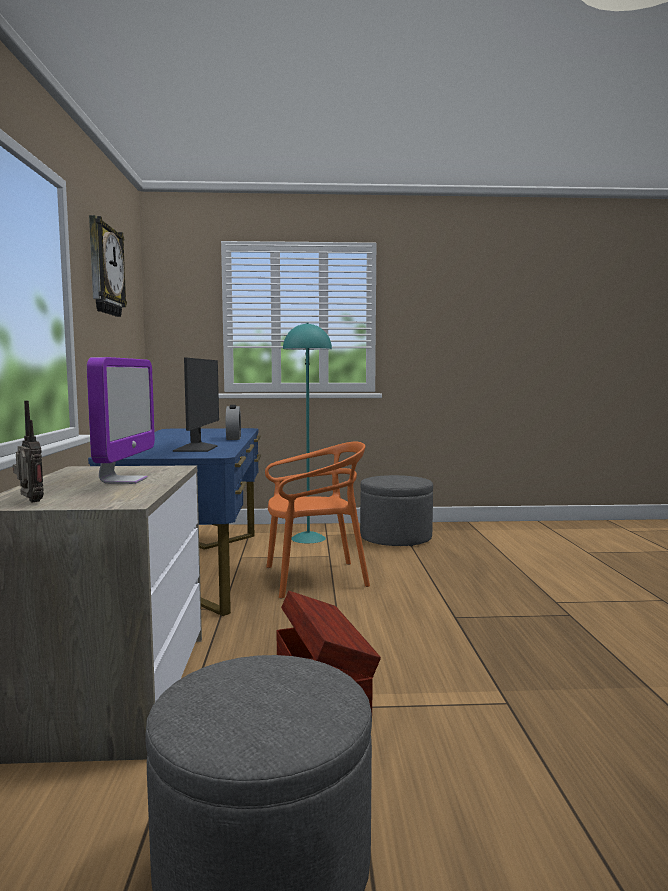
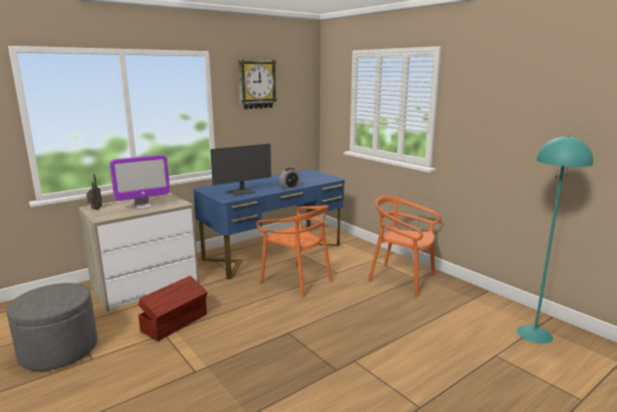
camera: 55 degrees right, 10 degrees up
(308, 538) = (358, 258): turquoise floor lamp -> turquoise floor lamp (534, 333)
(395, 538) = (402, 279): grey ottoman -> orange chair

